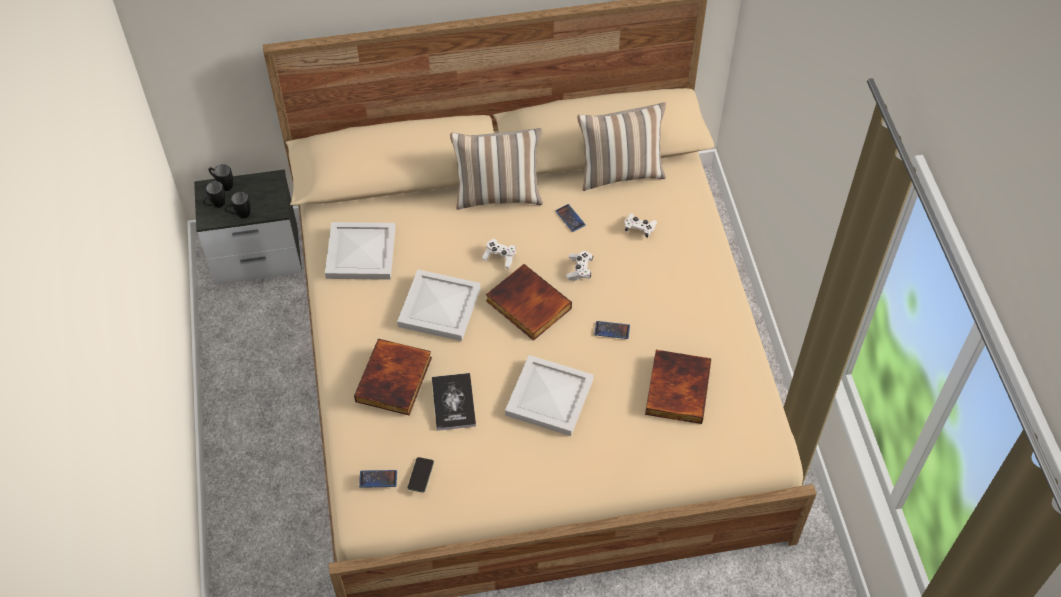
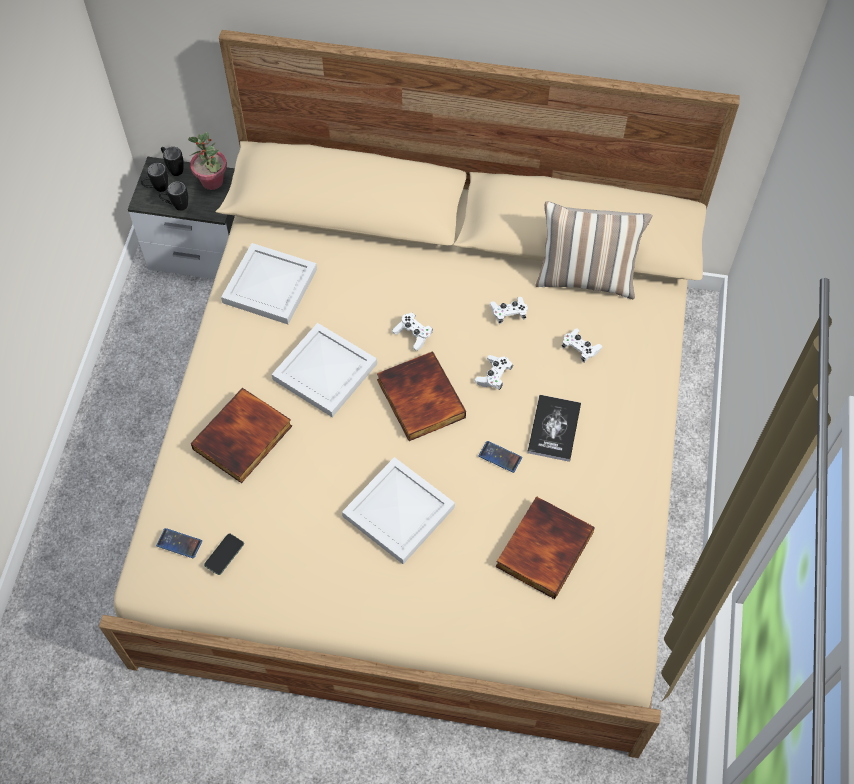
camera: 20 degrees right, 5 degrees up
(263, 186) = (212, 181): none -> potted plant
(453, 402) = (292, 484): book -> book (554, 428)
(498, 195) = (442, 264): pillow -> none
(570, 218) = (508, 313): phone -> white game controller

